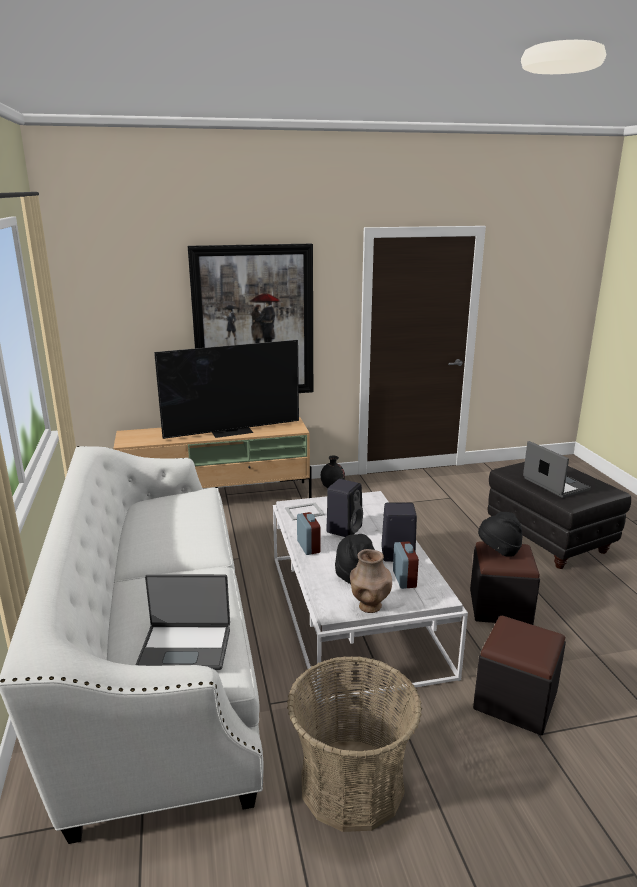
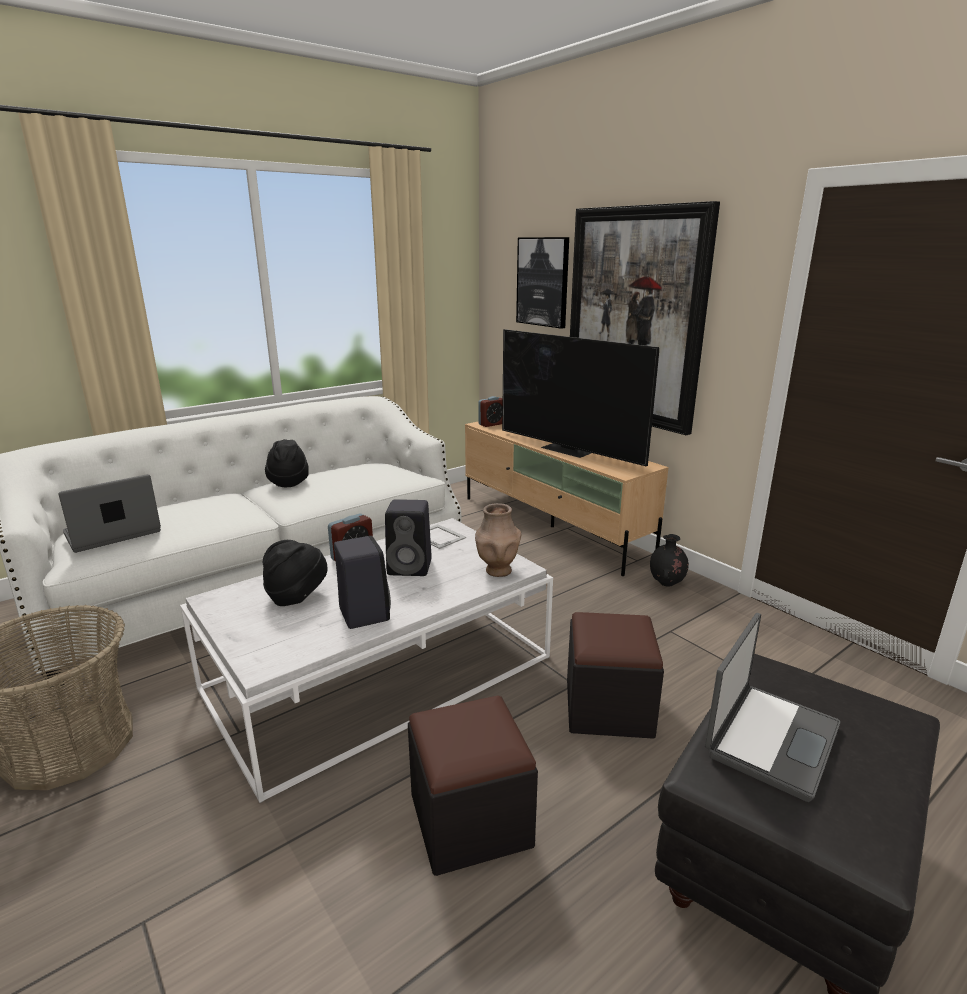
camera: 65 degrees right, 0 degrees up
(149, 305) = (543, 282): none -> picture
(185, 647) = (113, 534): laptop -> laptop turned 75 degrees clockwise
(369, 606) = (226, 618): brown vase -> brown vase (497, 571)
(404, 579) = (299, 630): alarm clock -> alarm clock (492, 424)
(499, 551) = (473, 720): black hat -> black hat (288, 481)
(515, 700) = (221, 879): black ottoman -> black ottoman (608, 708)

